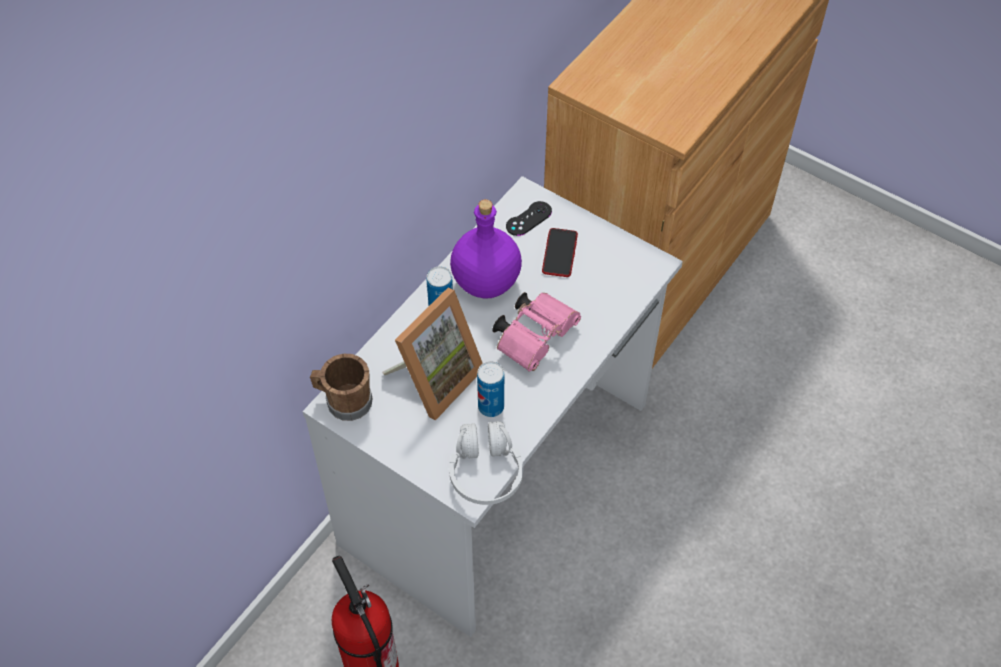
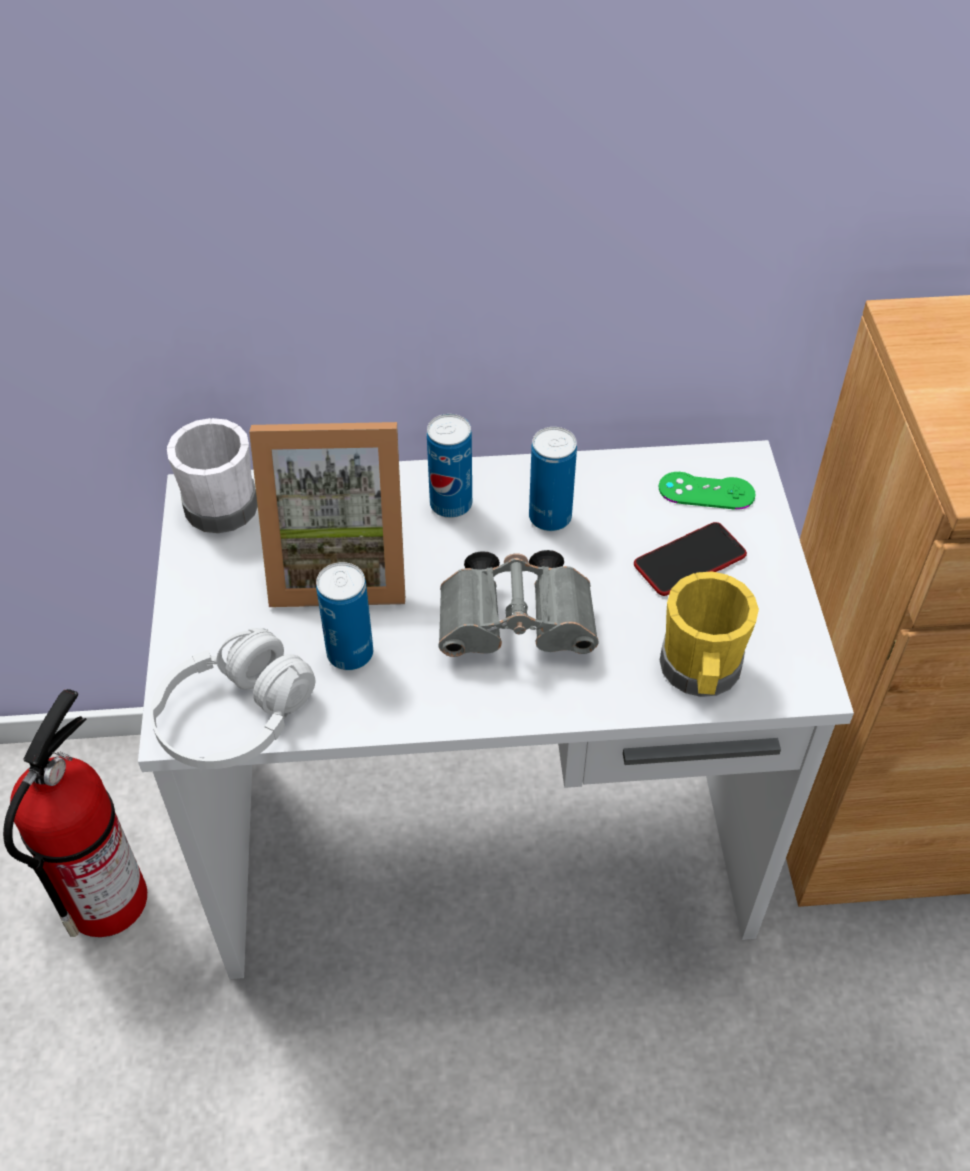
camera: 50 degrees right, 5 degrees down
(344, 400) = (218, 501): brown mug -> white mug
(486, 283) = (550, 517): purple bottle -> can
(528, 219) = (706, 491): black game controller -> green game controller
(536, 336) = (520, 626): pink binoculars -> grey binoculars
(619, 294) = (700, 673): none -> yellow mug

